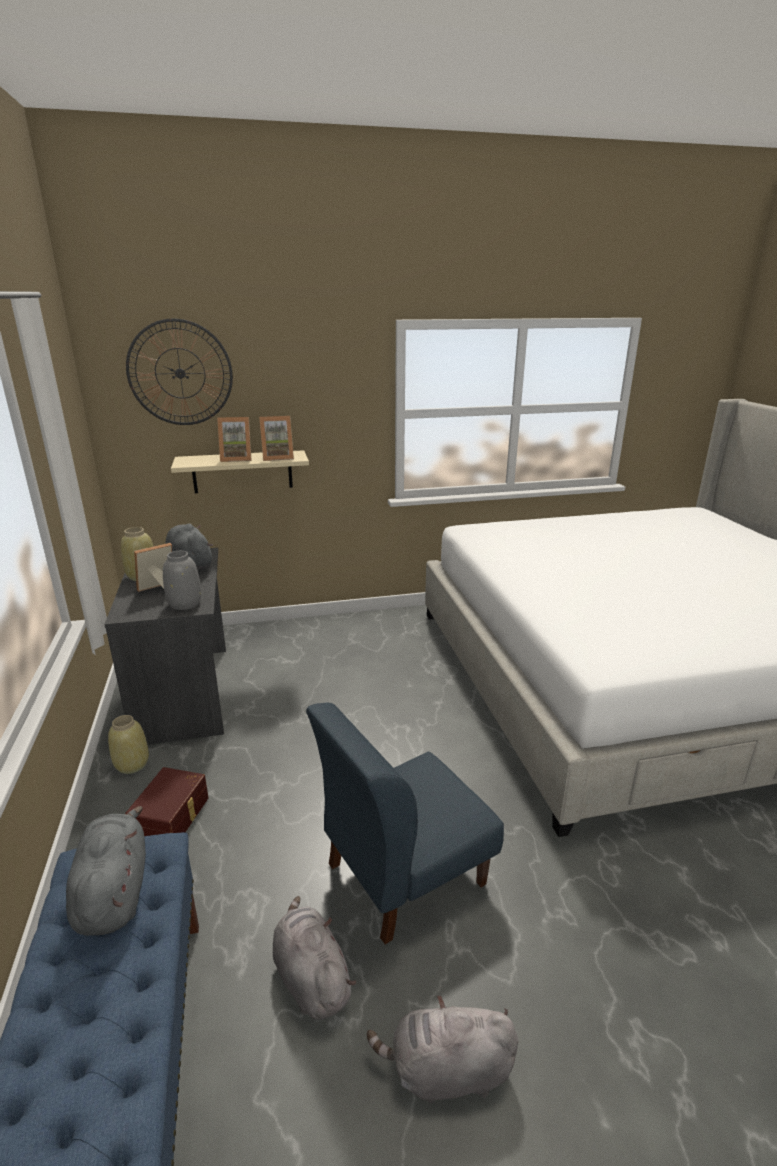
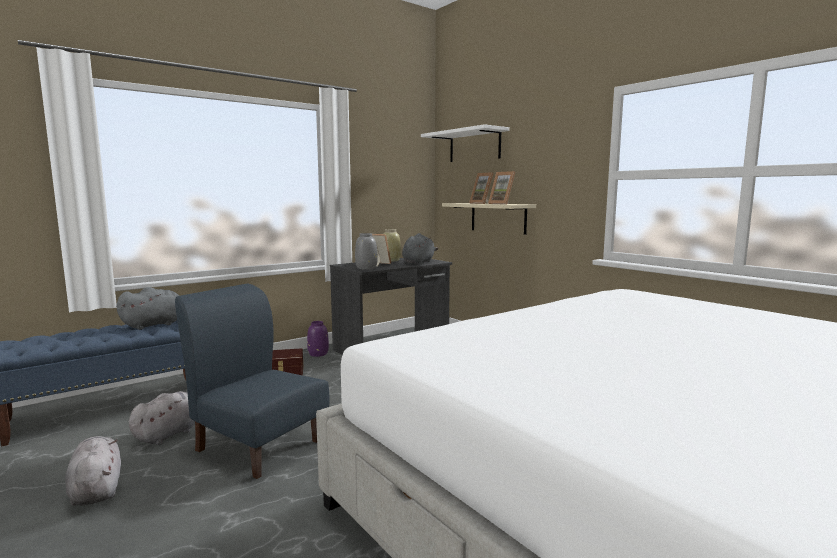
camera: 65 degrees right, 15 degrees down
(132, 764) = (318, 354): beige vase -> purple vase
(180, 373) = (474, 146): wall clock -> white shelf

